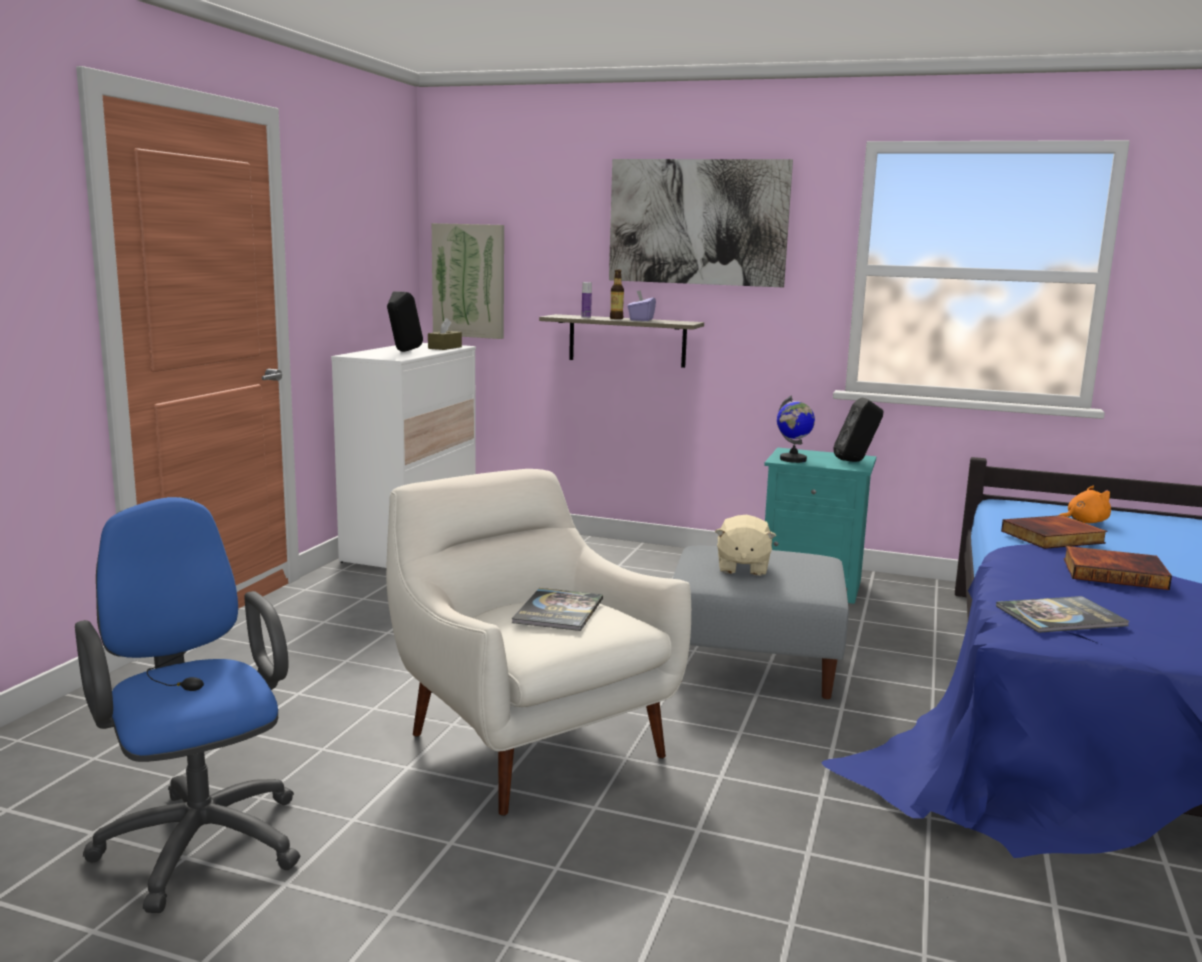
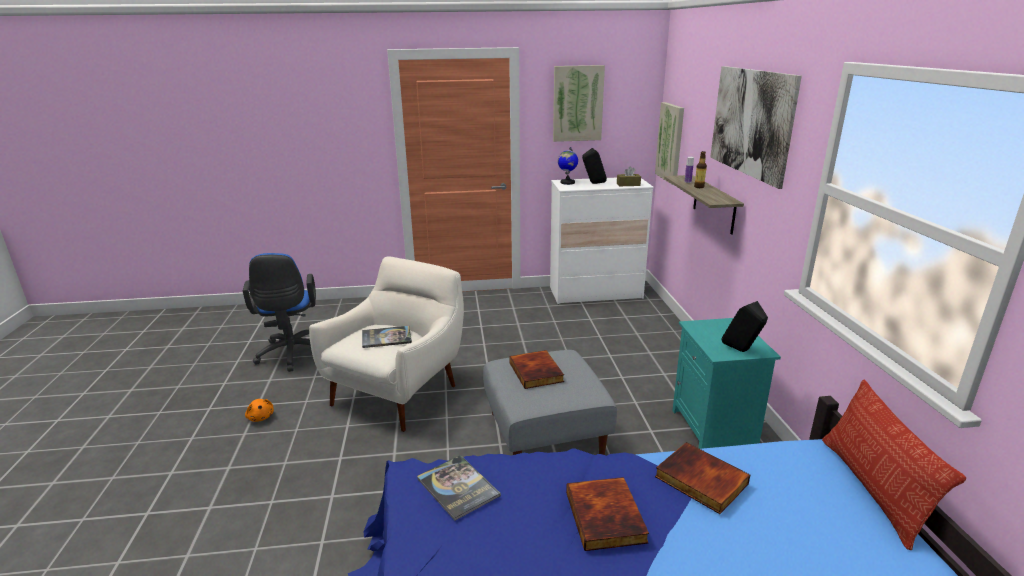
camera: 65 degrees right, 10 degrees up
(199, 837) = (292, 355): blue office chair -> blue office chair turned 135 degrees clockwise
(346, 220) = (577, 103): none -> picture
(641, 320) = (706, 192): purple tissue box -> none
(742, 567) = (537, 372): beige plush toy -> book
(793, 459) = (703, 328): globe -> globe (567, 182)
(1067, 504) = (872, 489): none -> pillow
(1084, 522) = (800, 501): orange plush toy -> orange plush toy (261, 417)

